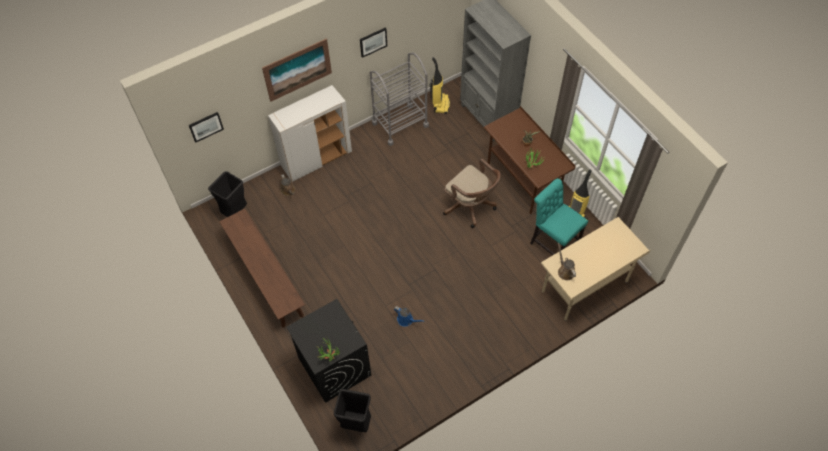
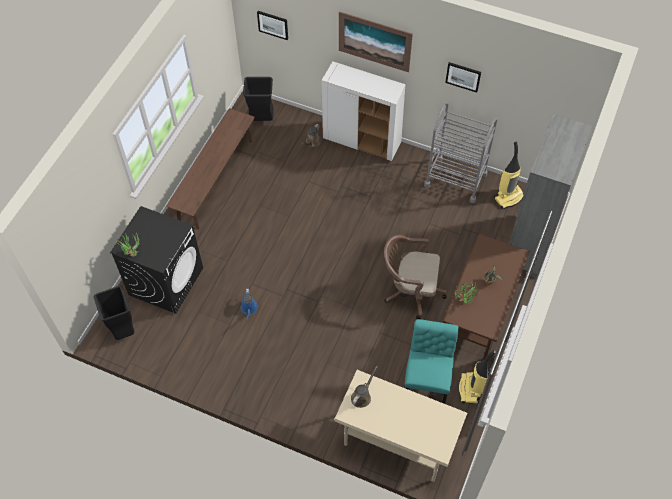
camera: 55 degrees right, 0 degrees up
(471, 207) = (410, 291): brown office chair -> brown office chair turned 90 degrees clockwise

